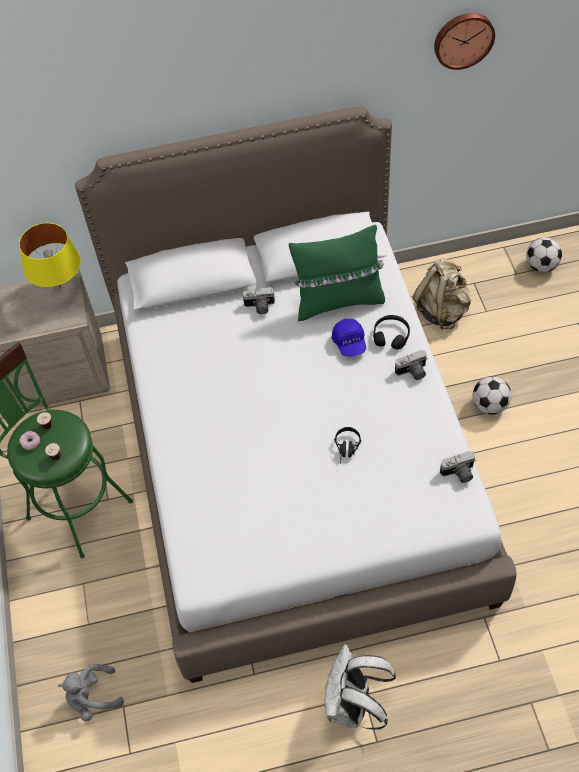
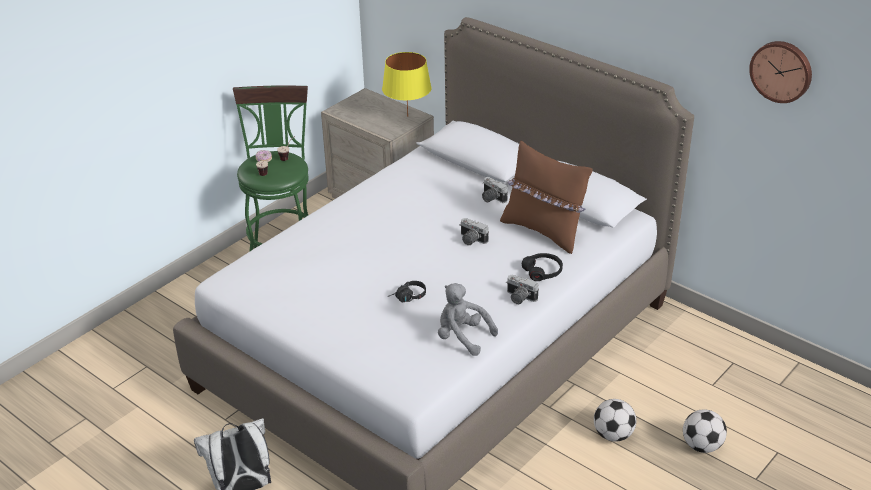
camera: 50 degrees right, 20 degrees down
(93, 698) = (142, 348): grey plush toy -> grey plush toy (462, 337)
(338, 301) = (544, 231): green pillow -> brown pillow
(349, 343) = (509, 254): blue cap -> none
(442, 310) = (678, 357): beige backpack -> none
(458, 474) = (446, 366): camera -> camera (471, 240)
(541, 266) = (810, 396): football -> football (702, 446)

